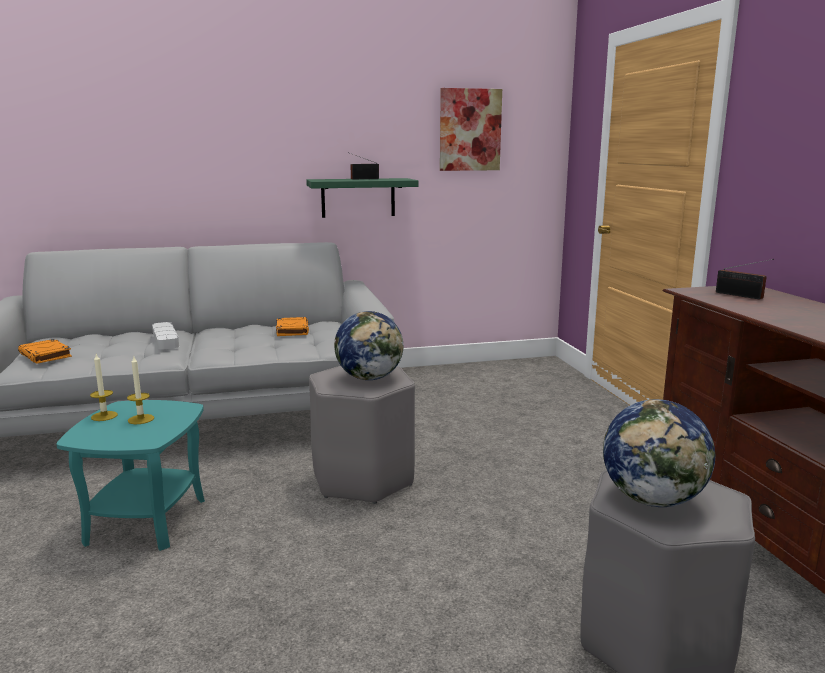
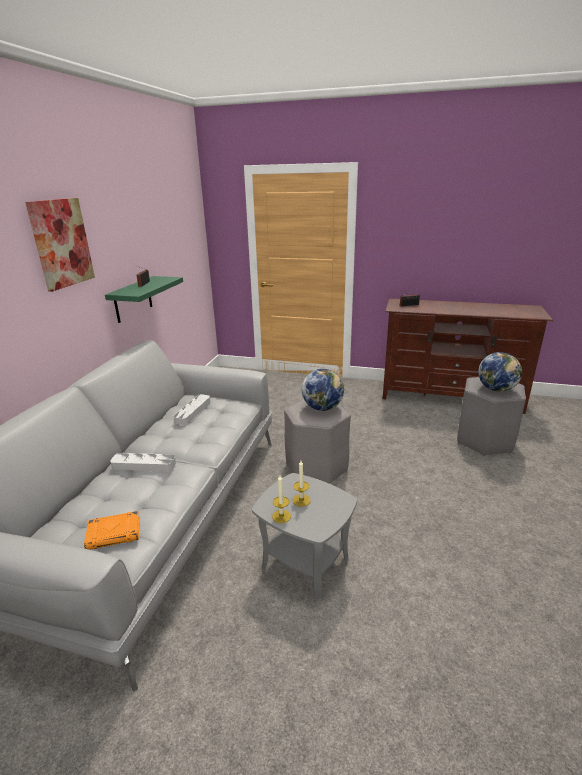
camera: 60 degrees left, 10 degrees up
(146, 520) = (305, 562): turquoise side table -> grey side table
(292, 330) = (193, 411): orange book -> grey tray
(470, 130) = (172, 232): picture -> picture (61, 243)

